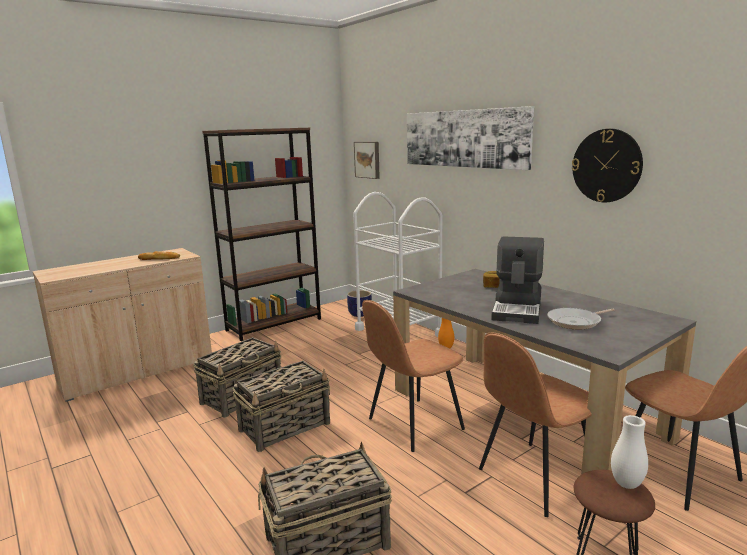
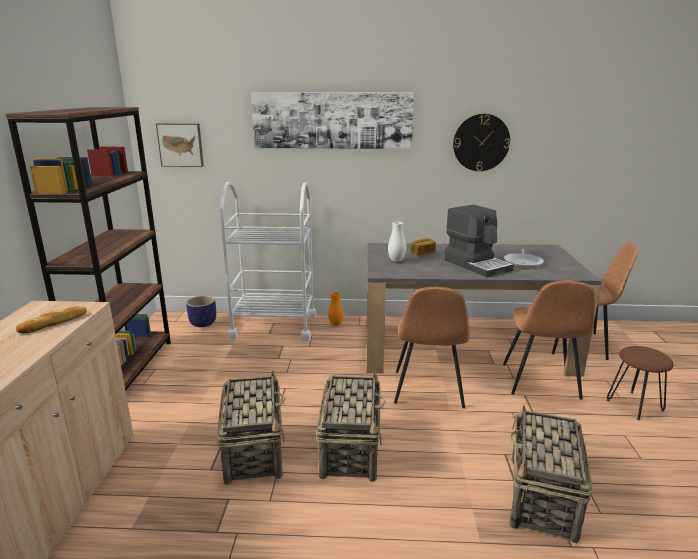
camera: 50 degrees left, 5 degrees up
(626, 484) = (646, 349): white vase -> white vase (396, 261)

